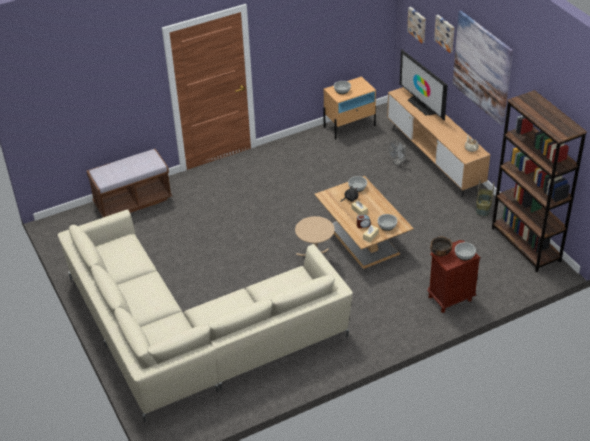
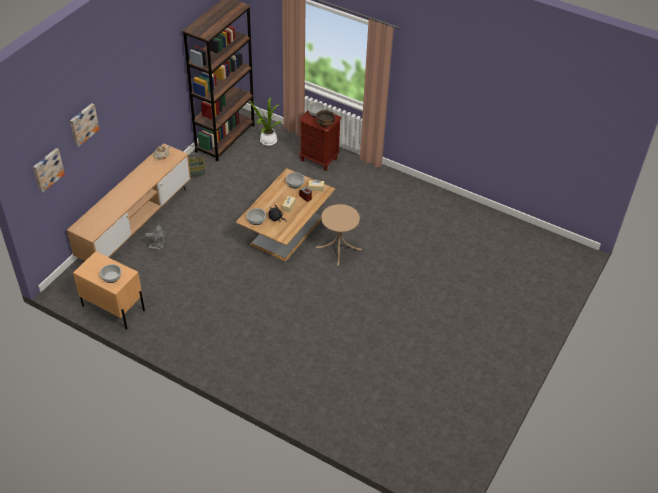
camera: 125 degrees left, 5 degrees up
(133, 201) = (361, 432): brown bench -> none
(190, 334) = (483, 287): beige sofa -> none
(422, 105) = (106, 208): television -> none
(482, 67) = (130, 91): picture -> none
(504, 272) = (267, 141): none -> potted plant

